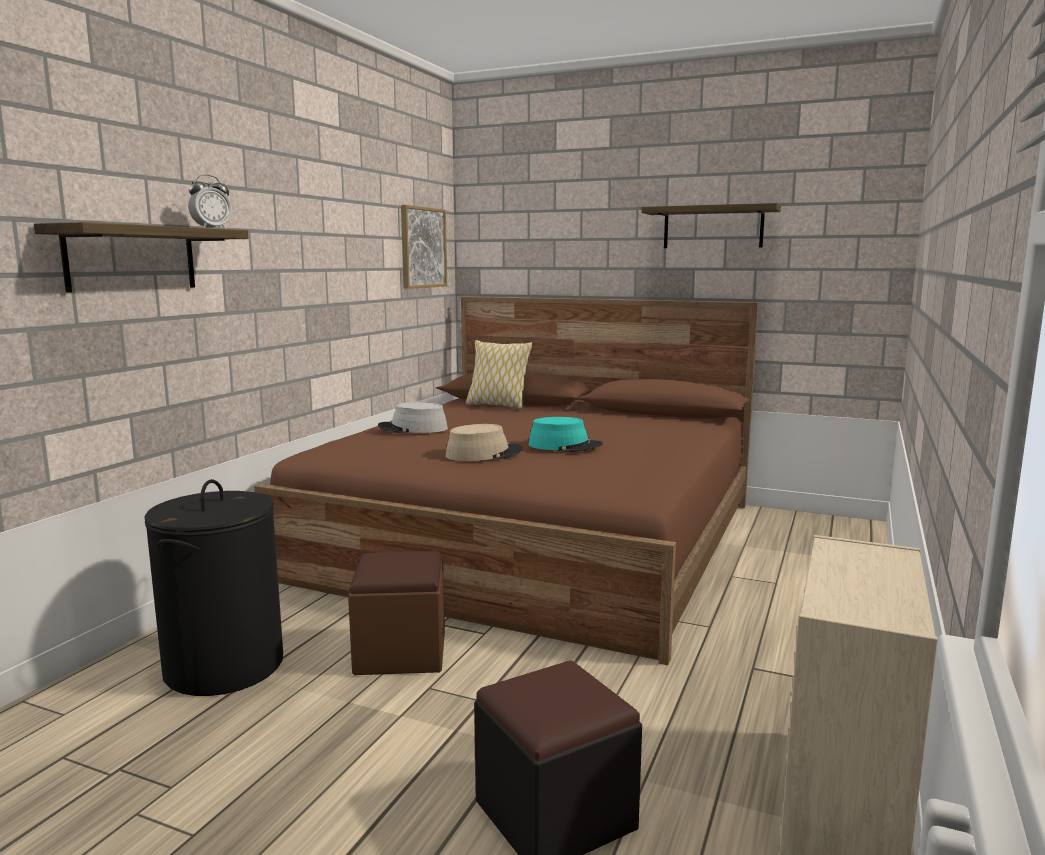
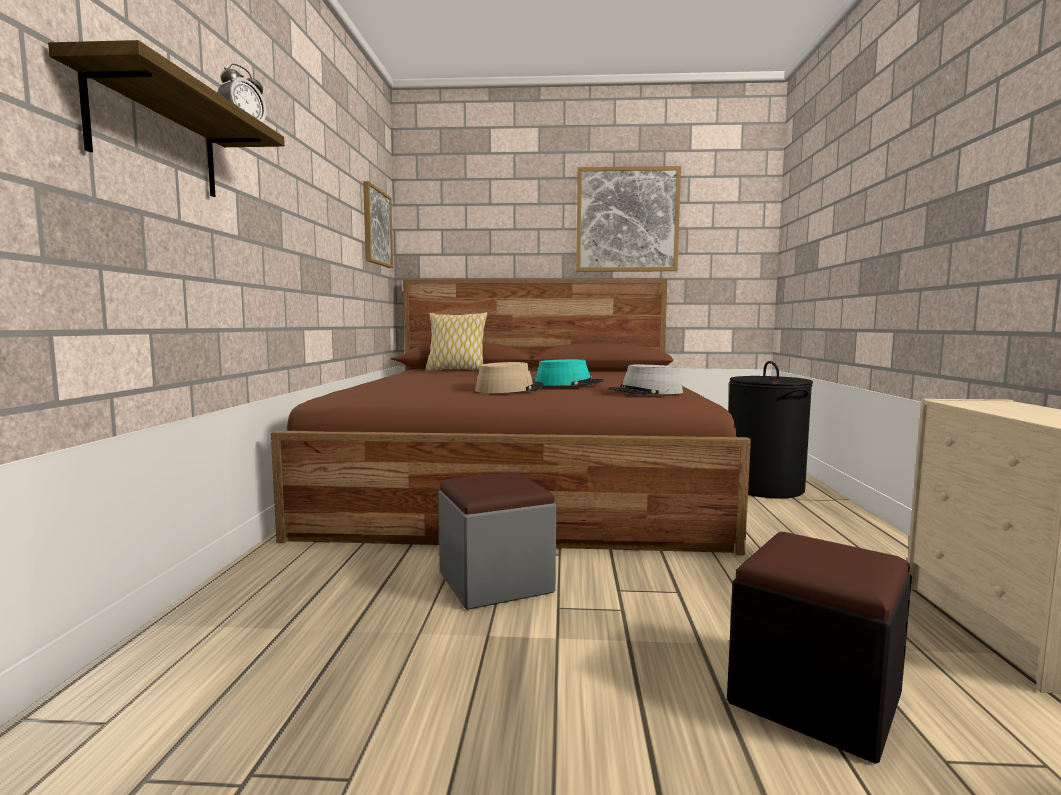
camera: 20 degrees left, 5 degrees down
(224, 666) = (303, 627): black laundry basket -> black laundry basket (764, 488)
(401, 652) = (495, 582): brown ottoman -> grey ottoman
(413, 428) = (411, 379): grey hat -> grey hat (646, 392)
(713, 227) = (627, 220): shelf -> picture

